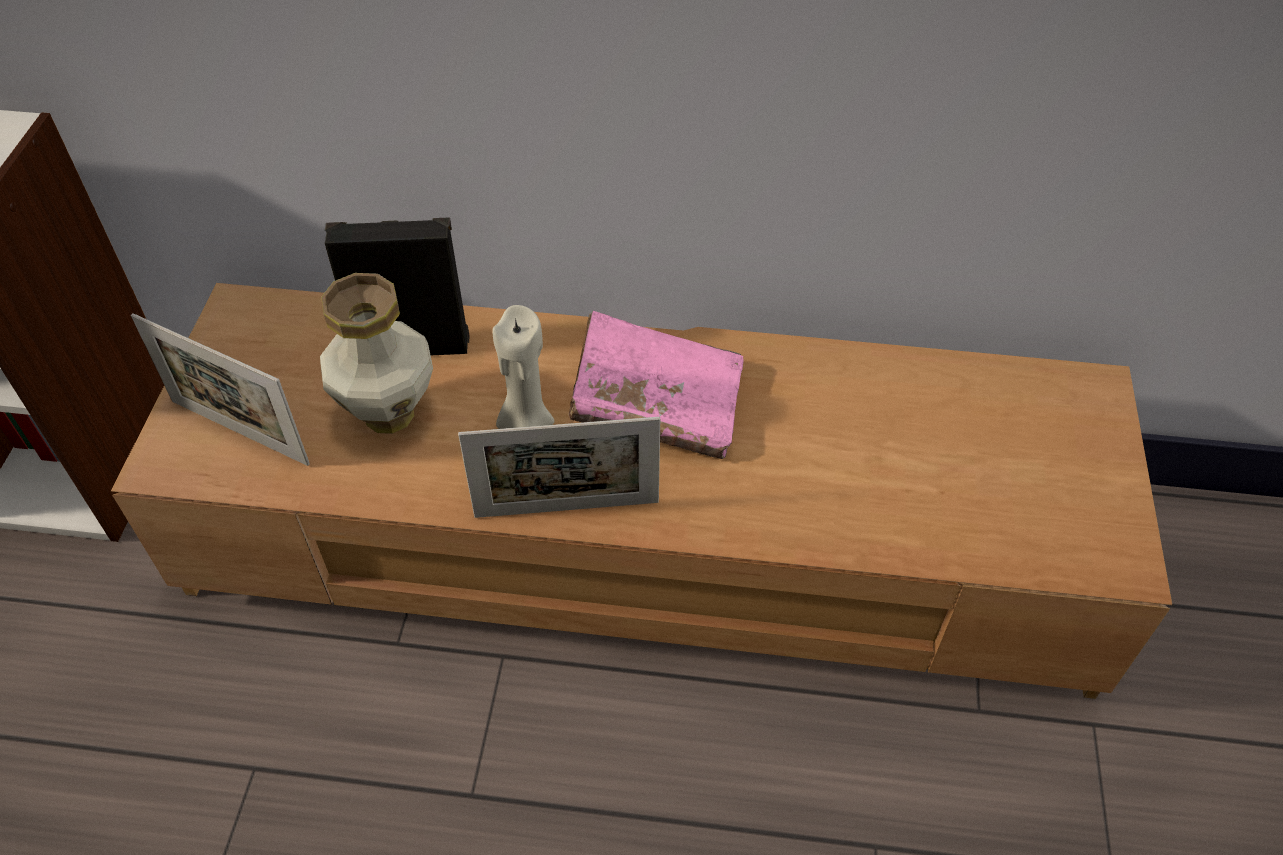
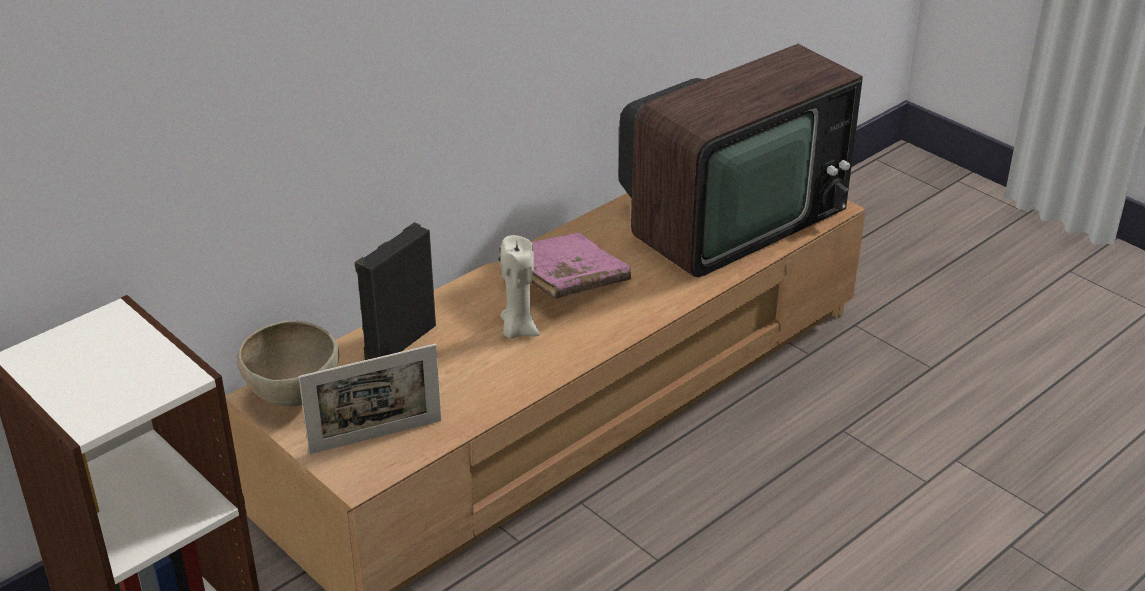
camera: 50 degrees left, 15 degrees down
(253, 330) = (293, 397): none -> brown bowl
(389, 415) = (443, 374): vase -> none
(567, 509) = (595, 344): picture frame -> none
(958, 473) = (728, 219): none -> television

